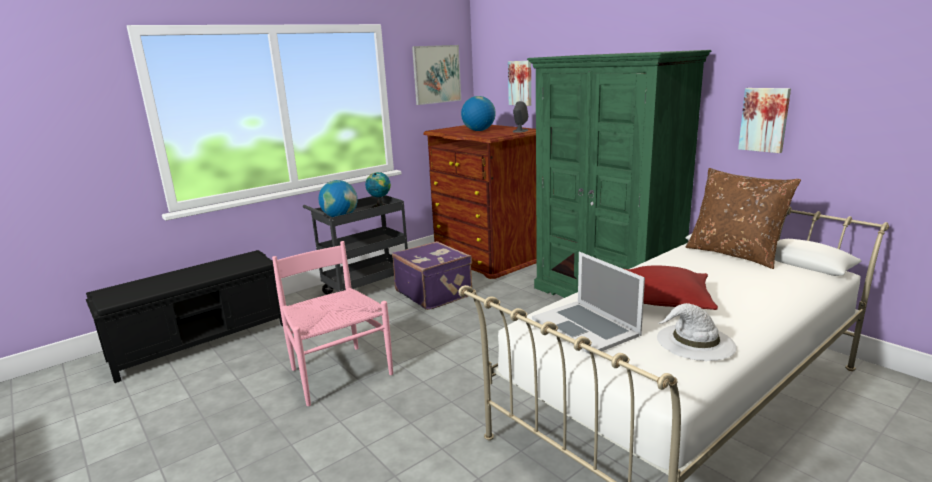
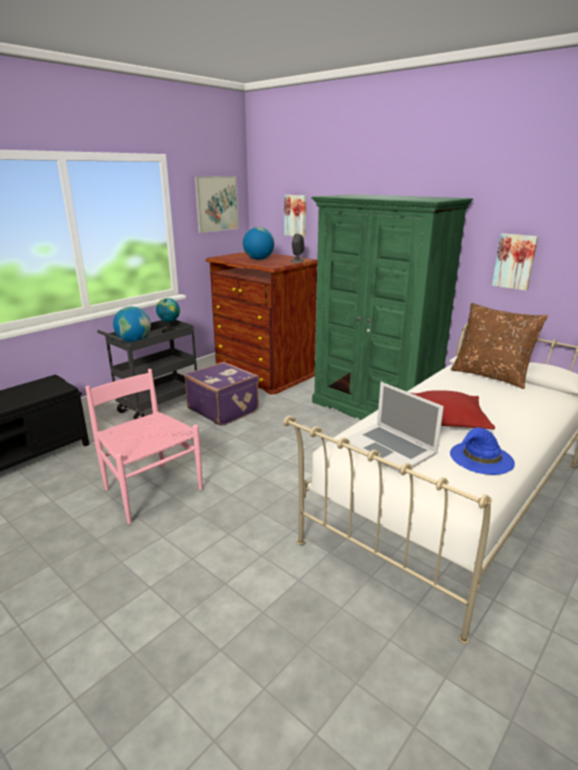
camera: 10 degrees left, 5 degrees up
(695, 342) = (481, 458): white hat -> blue hat

